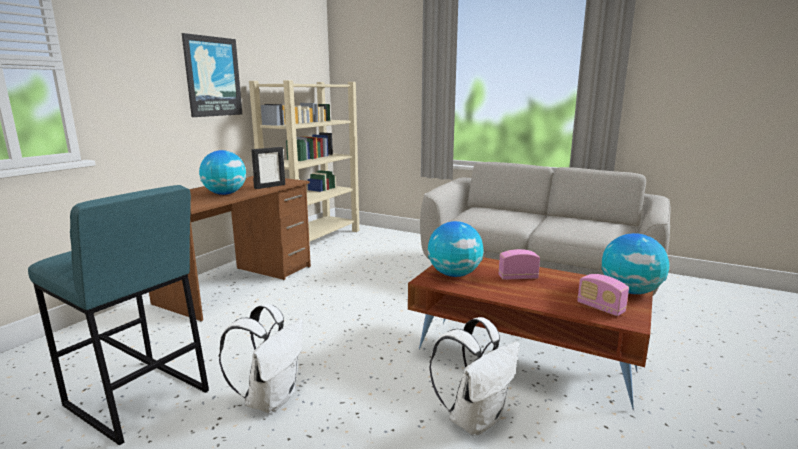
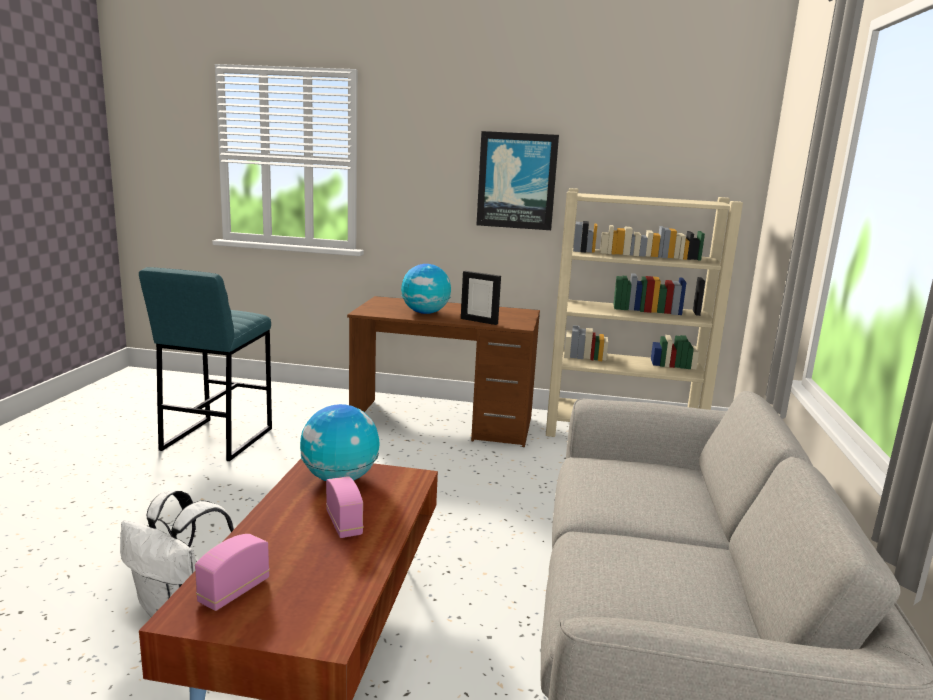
camera: 70 degrees right, 0 degrees up
(271, 398) = (218, 489): white backpack -> none
(630, 291) = (310, 630): globe -> none

